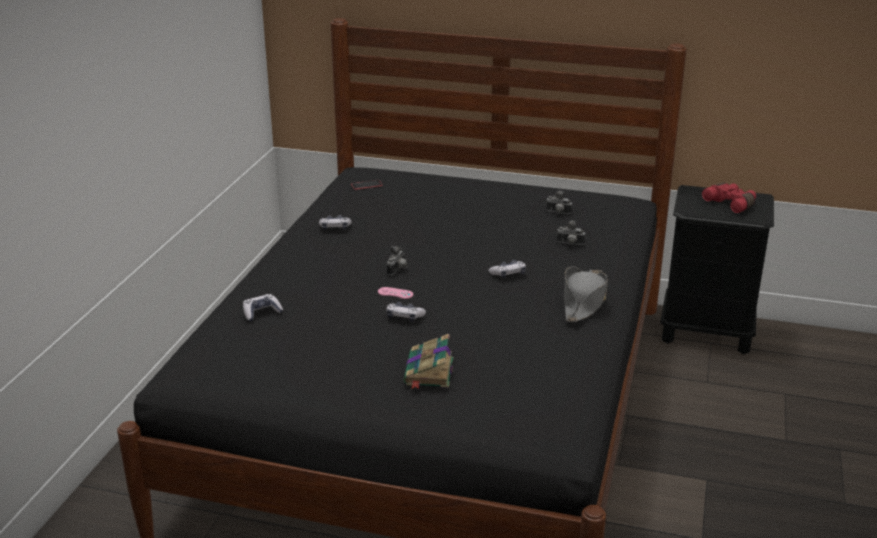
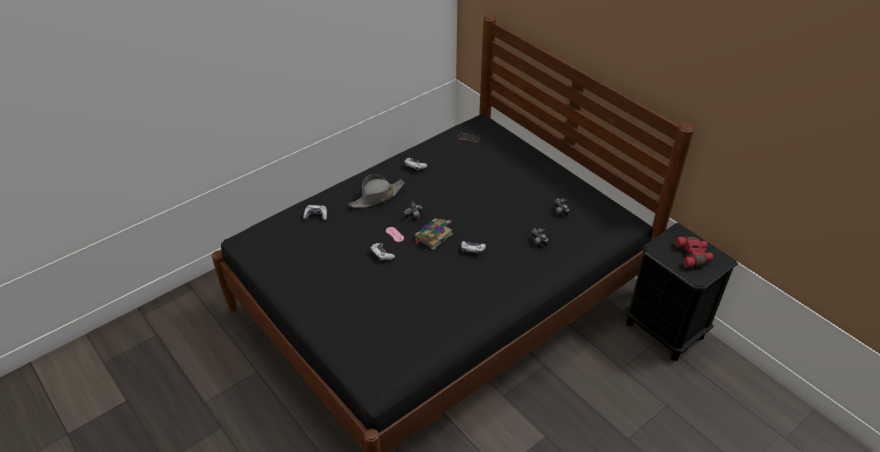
camera: 35 degrees right, 15 degrees up
(429, 372) = (354, 301): book -> book (433, 236)
(583, 302) = (494, 293): grey hat -> grey hat (377, 197)

